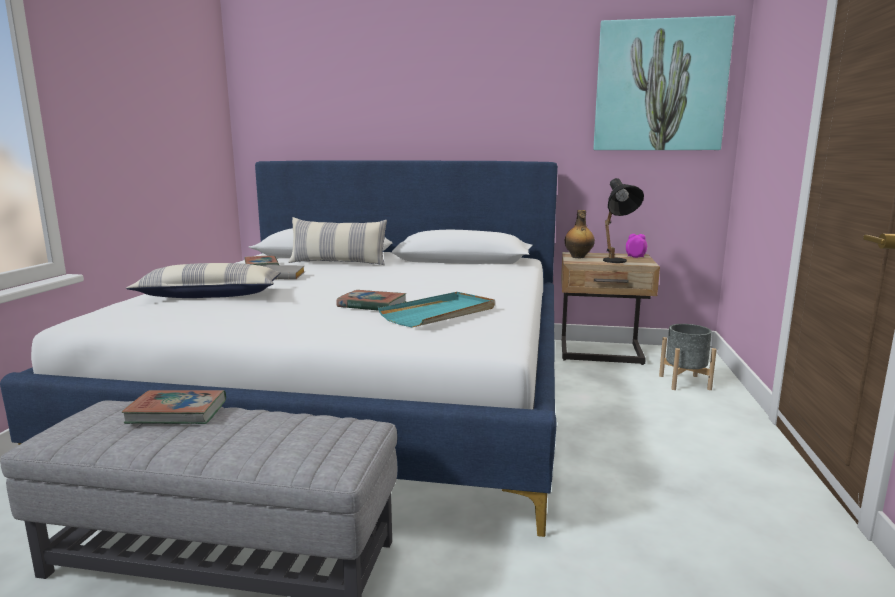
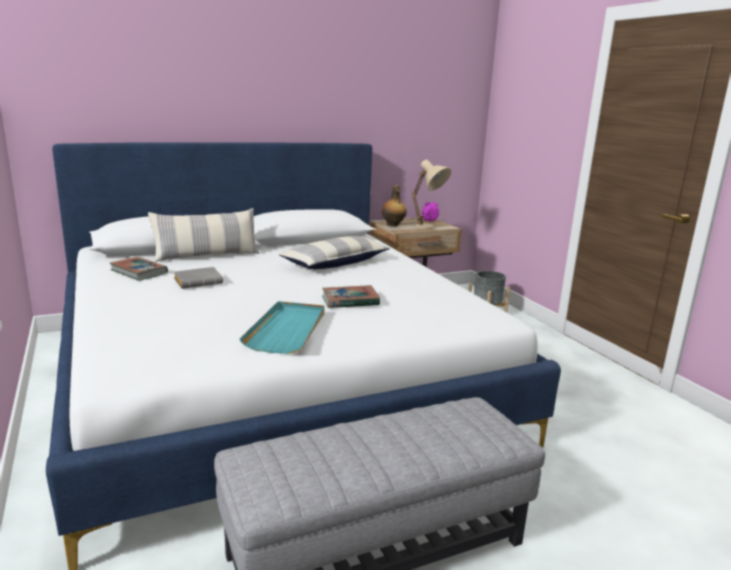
camera: 35 degrees left, 5 degrees up
(177, 412) = (338, 438): book -> none
(210, 295) = (187, 317): pillow -> pillow (335, 263)
(440, 313) = (418, 299): turquoise tray -> turquoise tray (287, 330)
(617, 262) = (429, 228): black table lamp -> beige table lamp
(660, 86) = (439, 80): picture -> none

